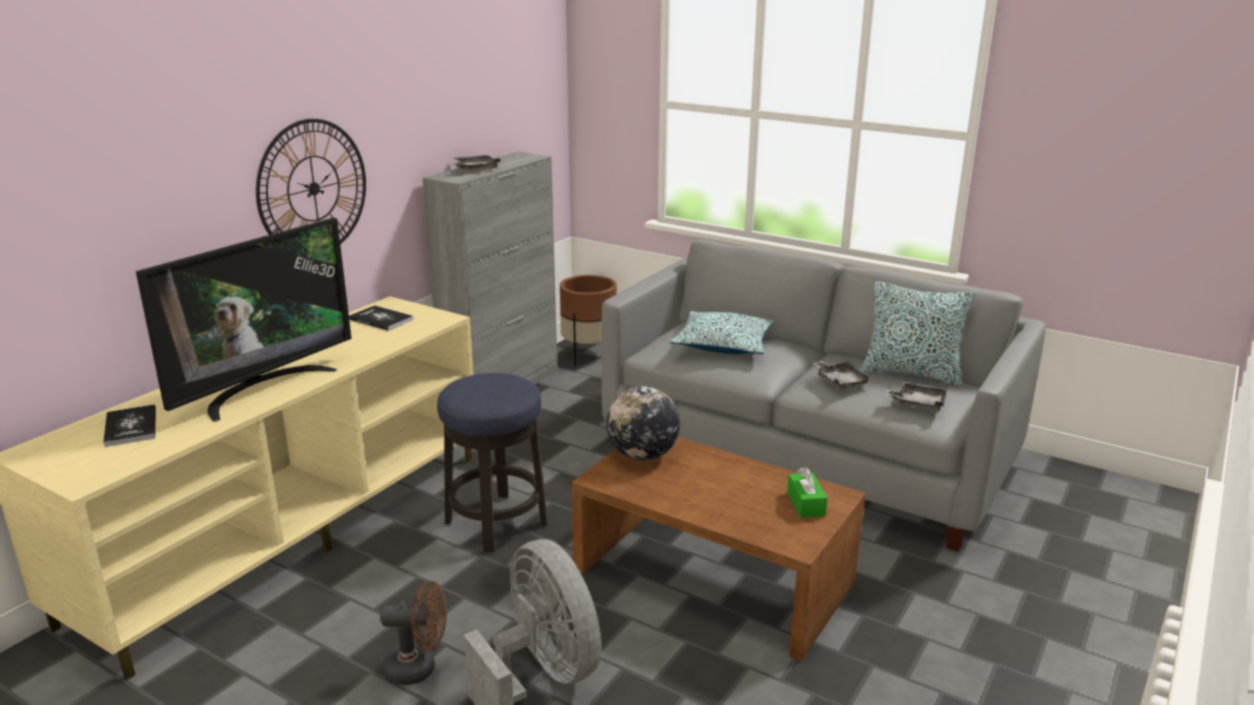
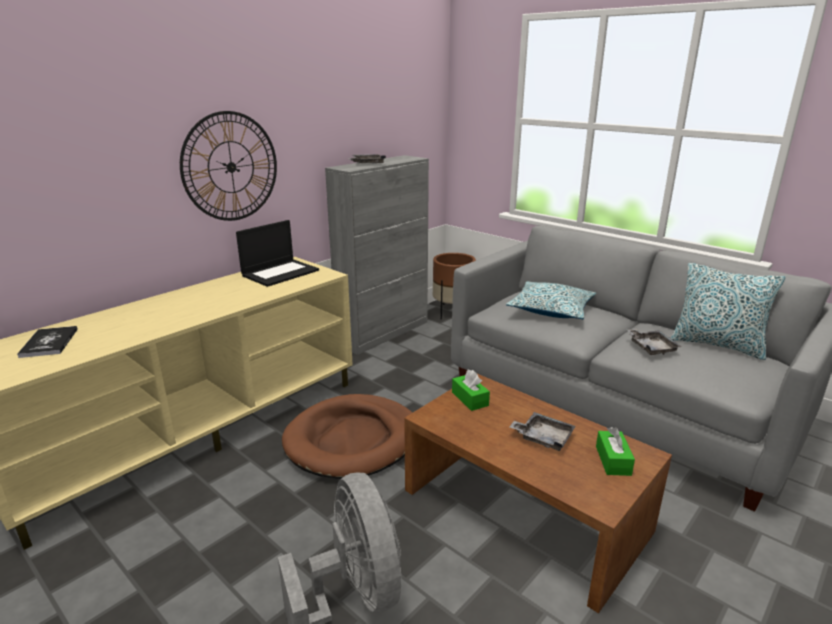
camera: 10 degrees right, 0 degrees up
(262, 388) = (165, 319): television -> none
(381, 319) = (280, 272): book -> laptop
(419, 668) = (252, 571): brown fan -> none
(496, 522) = (353, 440): stool -> brown dog bed
(642, 455) = (470, 399): globe -> green tissue box
(917, 403) = (724, 373): grey tray -> grey tray (543, 437)

